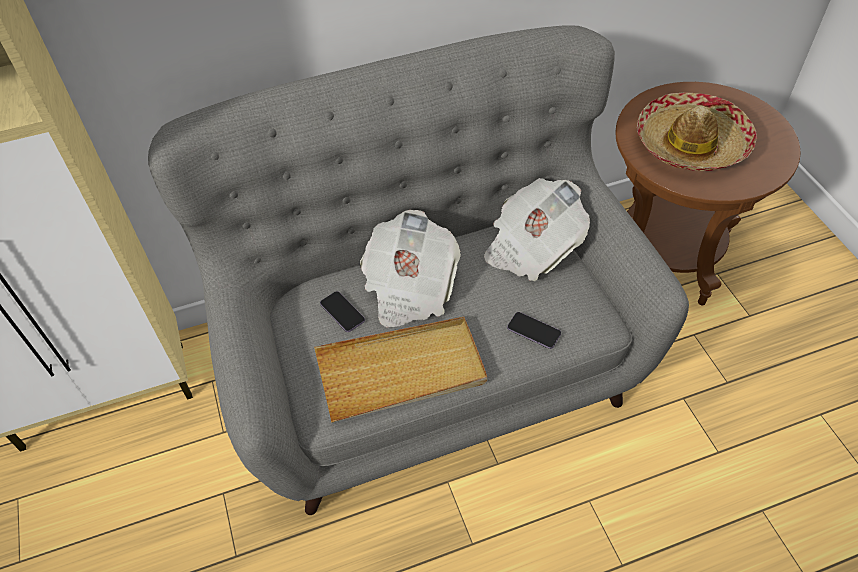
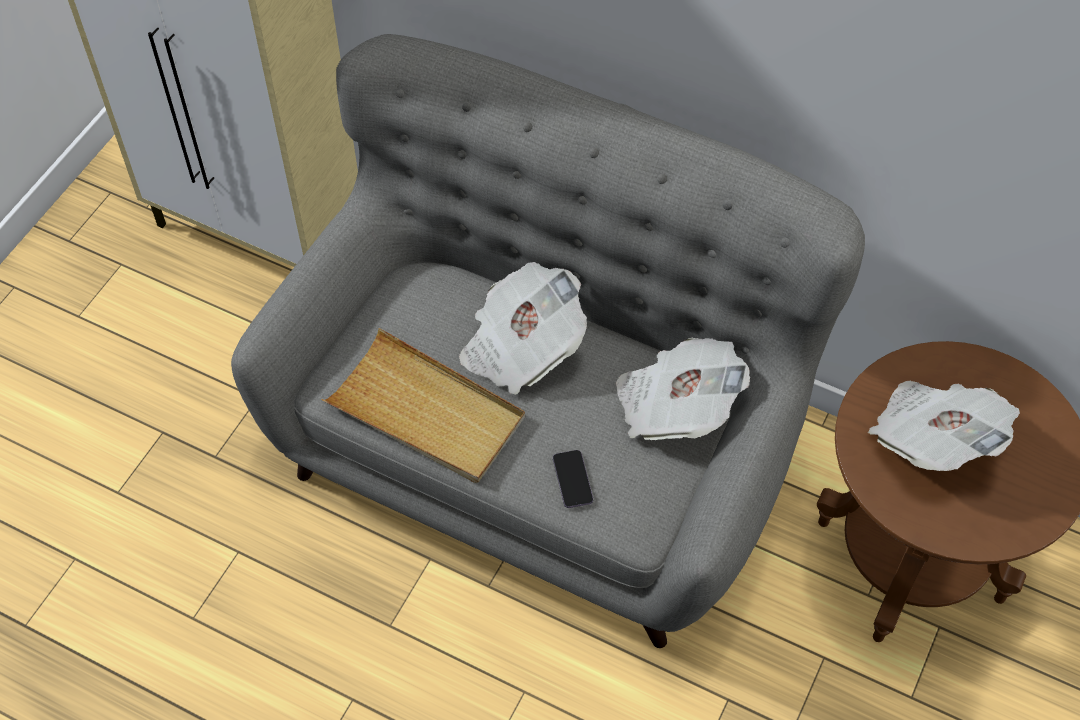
camera: 45 degrees right, 5 degrees up
(342, 312) = (444, 319): phone -> none
(691, 144) = (933, 439): hat -> newspaper

